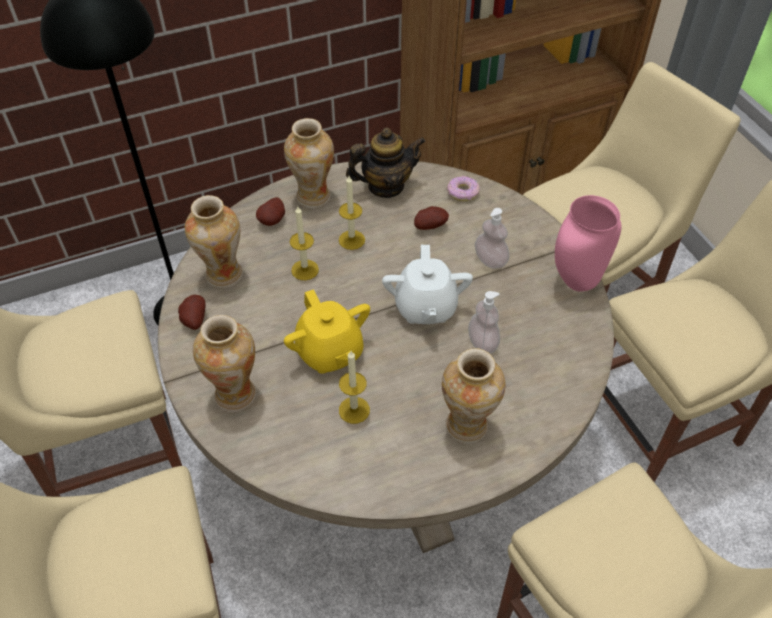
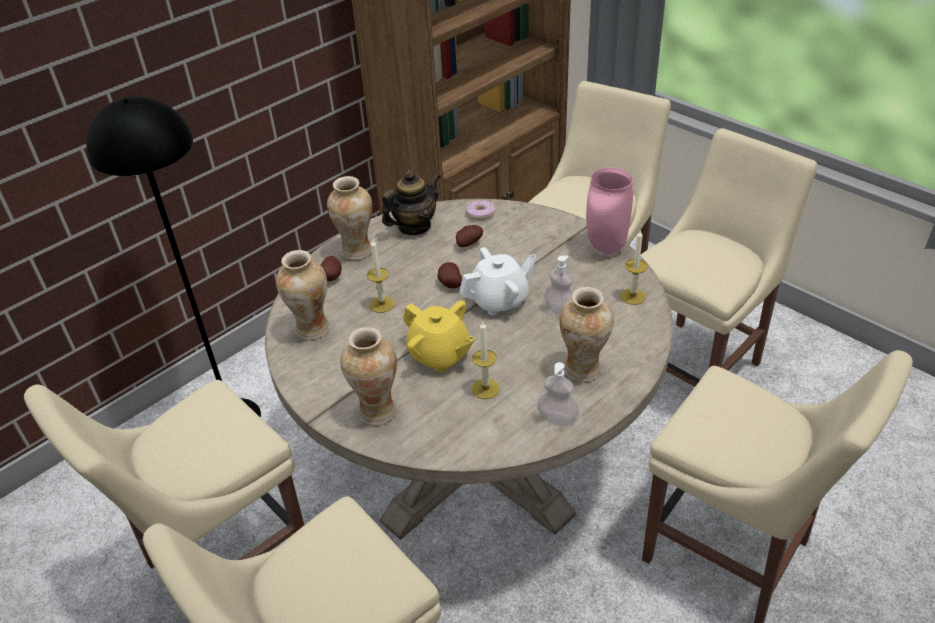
camera: 20 degrees left, 10 degrees down
(193, 320) = (305, 370): potato -> potato (449, 284)
(351, 240) = (409, 272): candle -> candle (633, 296)
(425, 307) = (499, 300): white teapot -> white teapot turned 90 degrees counterclockwise
(490, 260) = (531, 253): soap dispenser -> soap dispenser (557, 418)

